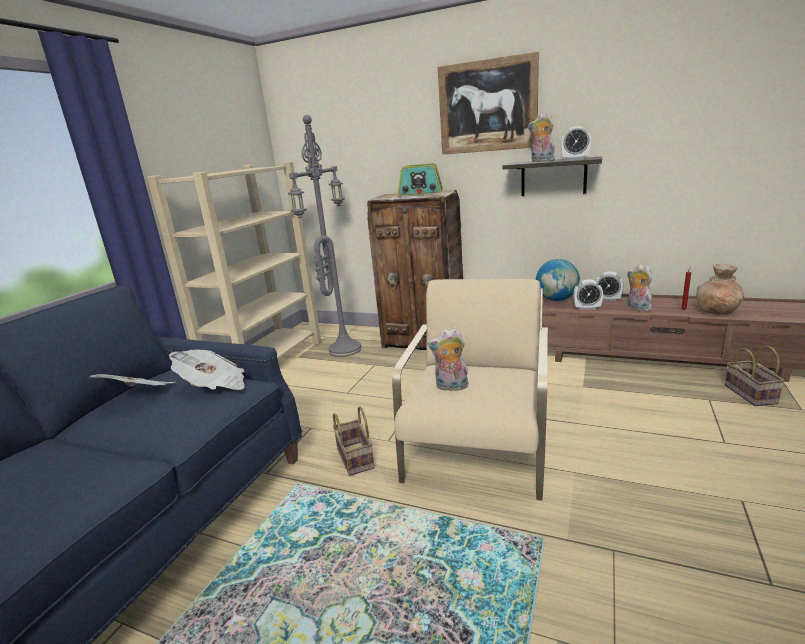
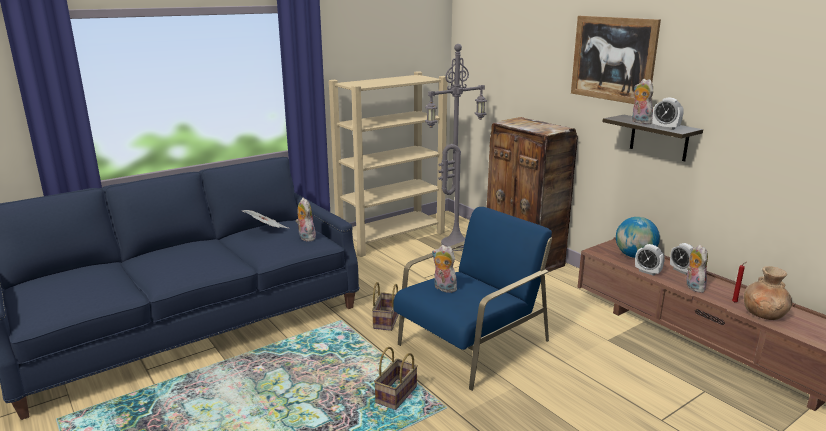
camera: 30 degrees right, 0 degrees up
(214, 386) = (305, 237): newspaper -> plush toy
(420, 193) = (540, 125): radio -> none
(478, 448) = (470, 346): beige armchair -> blue armchair
(751, 394) = (754, 404): basket -> basket (396, 396)

